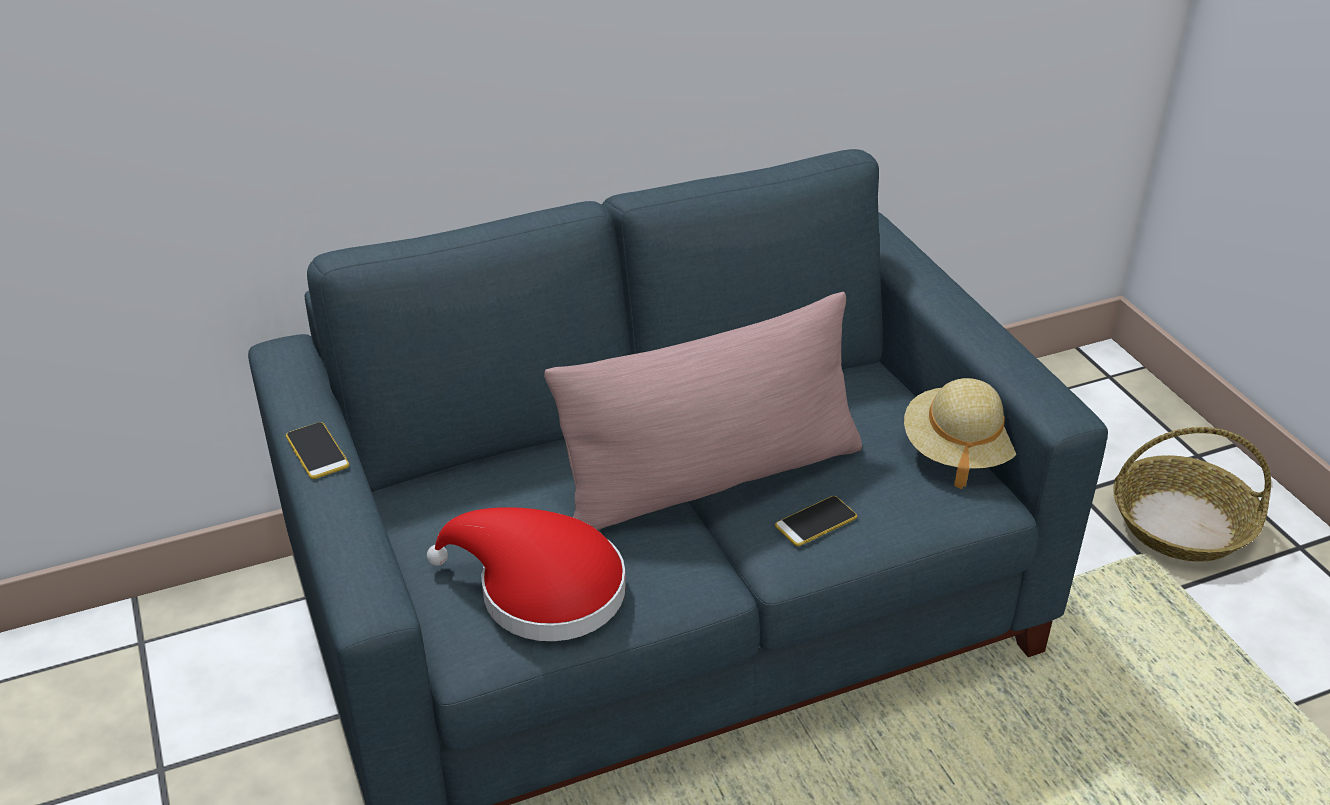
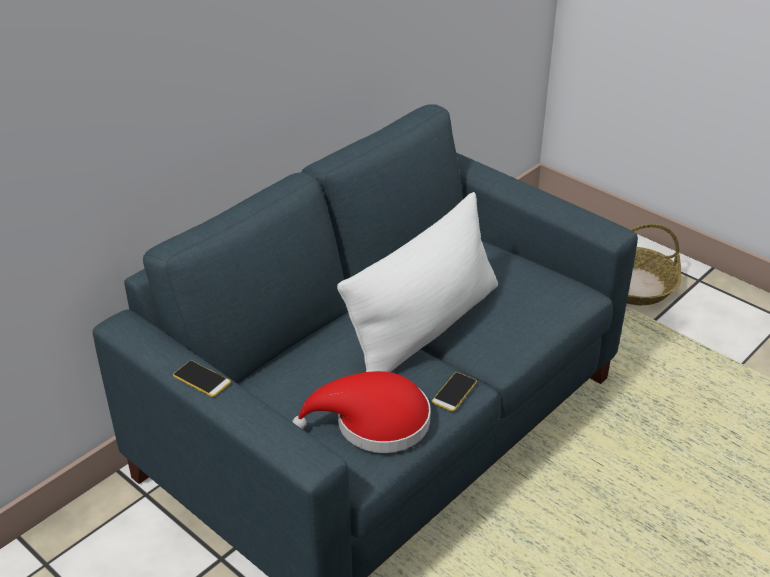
camera: 25 degrees left, 0 degrees up
(712, 478) = (425, 327): pink pillow -> white pillow
(816, 522) = (502, 334): phone -> phone (454, 392)
(959, 450) = (549, 270): beige hat -> none

